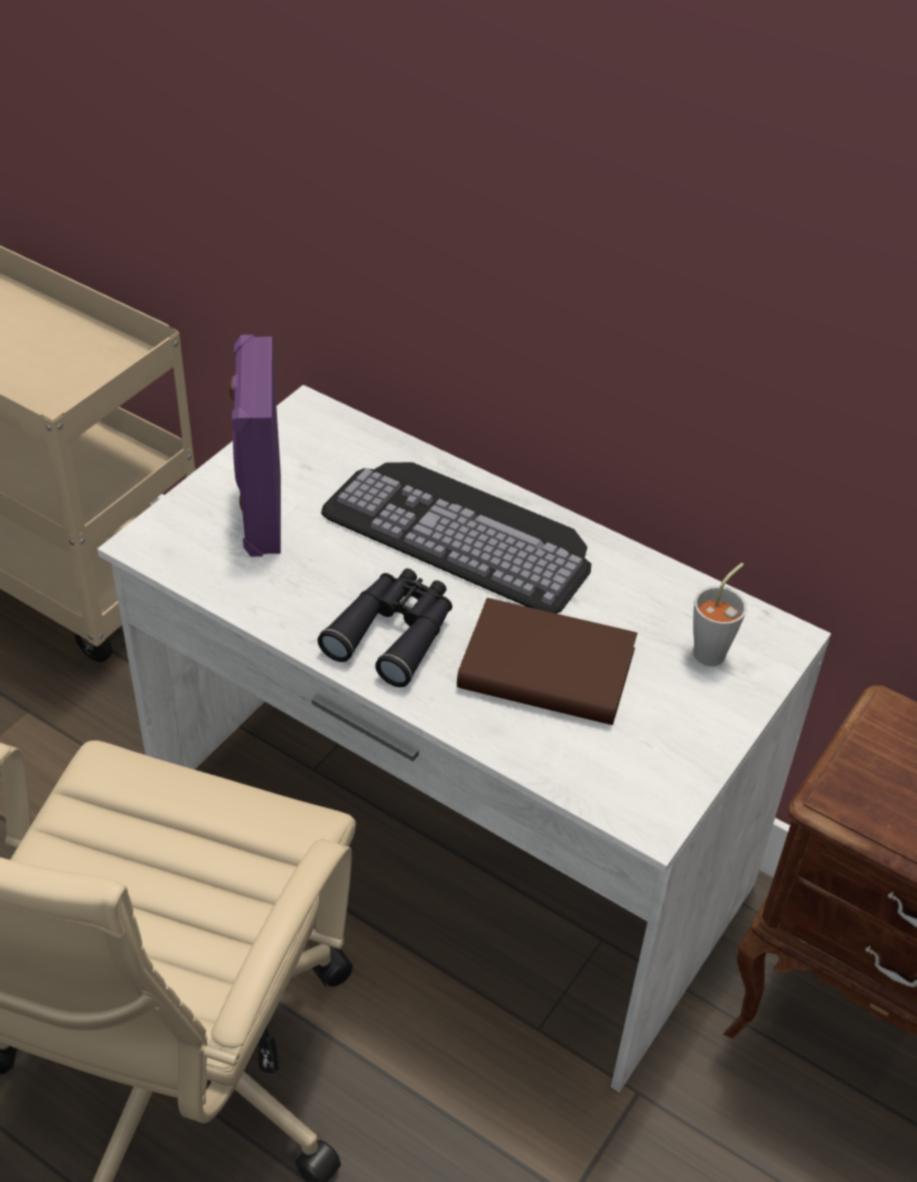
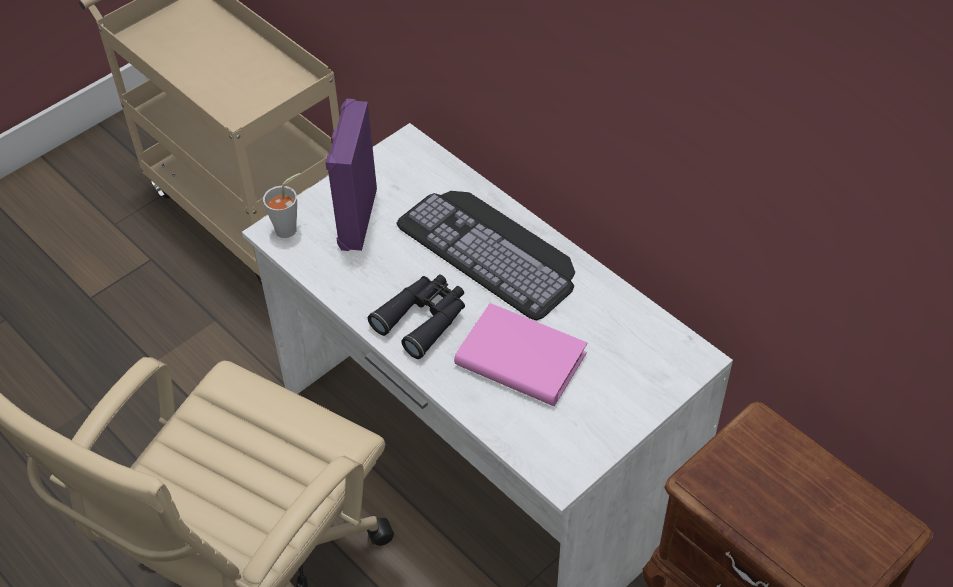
camera: 15 degrees right, 5 degrees up
(546, 669) = (520, 359): brown book -> pink book
(714, 650) = (643, 361): grey cup -> grey cup (290, 228)

